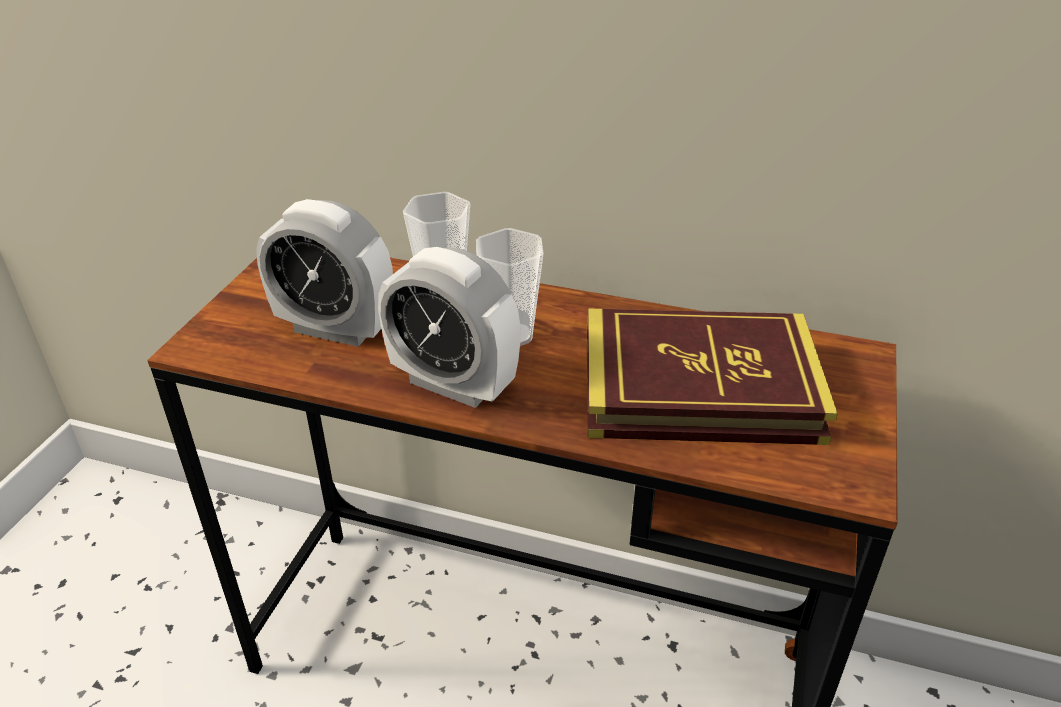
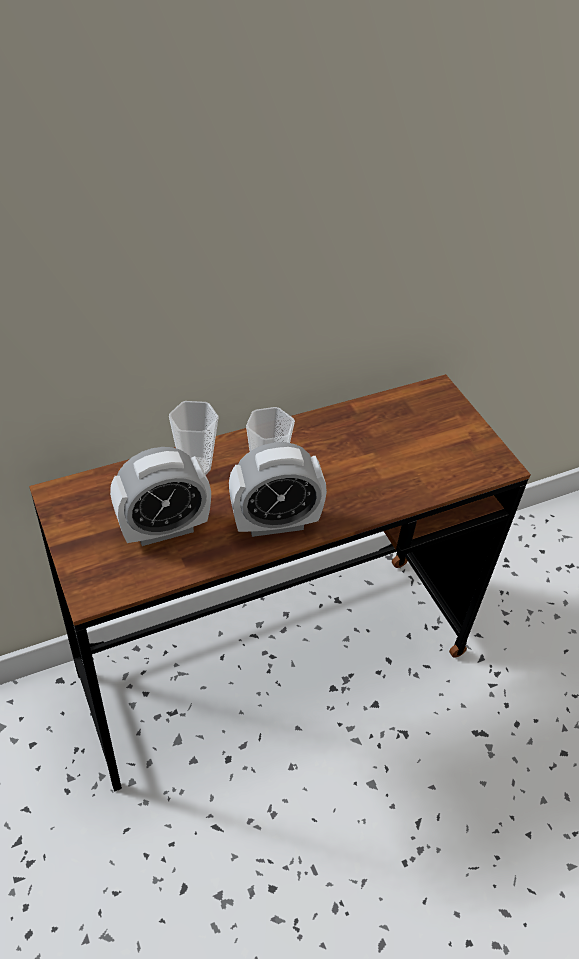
camera: 45 degrees left, 10 degrees up
(699, 387) = (391, 451): book -> none

